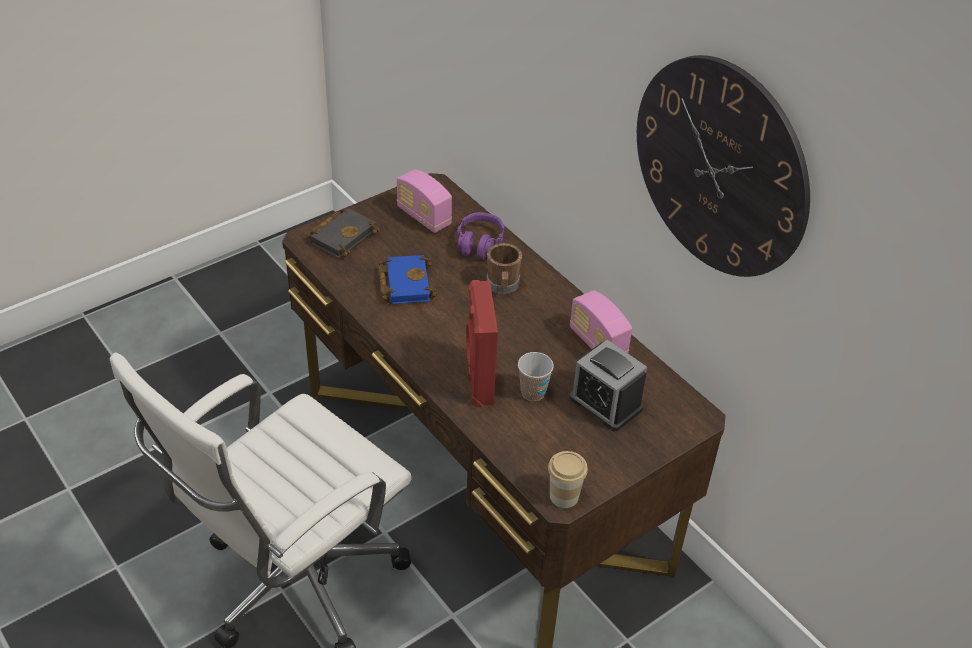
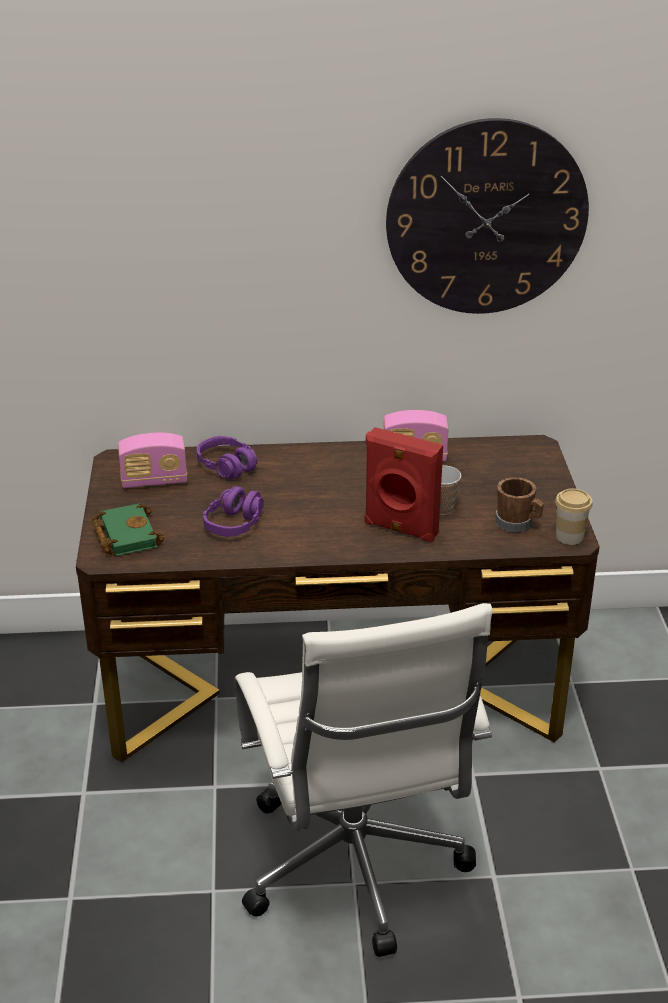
camera: 55 degrees left, 10 degrees down
(342, 235) = (125, 534): black book -> green book
(404, 283) = (234, 523): blue book -> purple headphones
(503, 286) = (296, 475): brown mug -> brown mug (517, 524)
(605, 403) = (485, 479): alarm clock -> none

